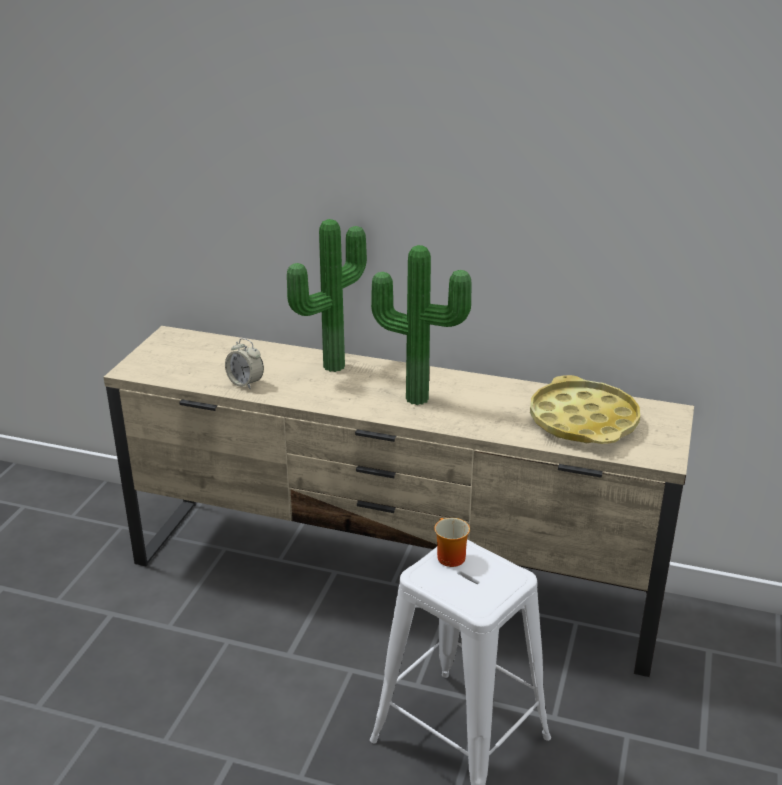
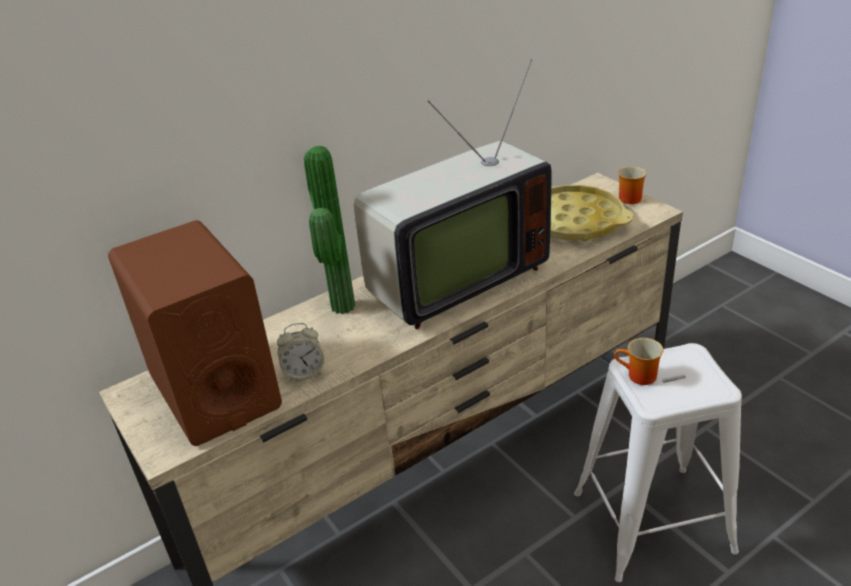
camera: 50 degrees left, 5 degrees up
(197, 361) = (214, 391): none -> brown speaker
(418, 396) = (451, 281): potted plant -> television
(666, 436) = (627, 198): none -> mug

